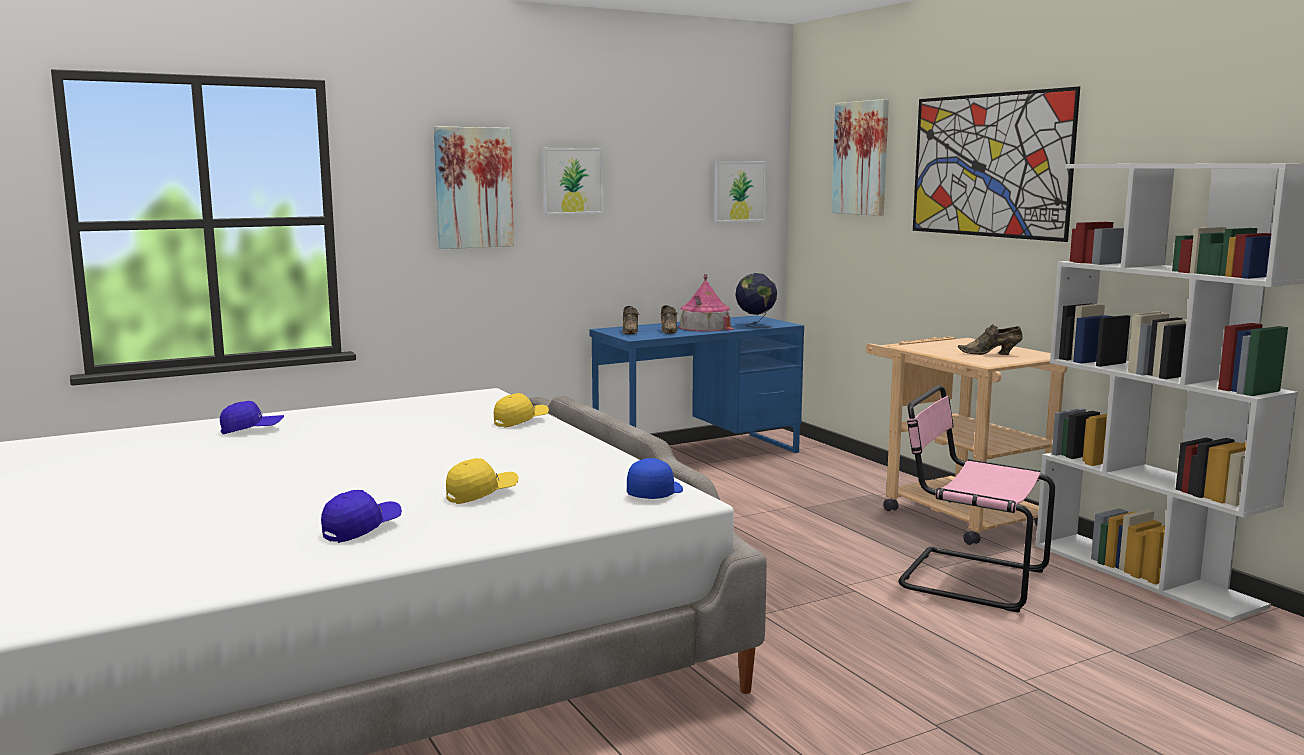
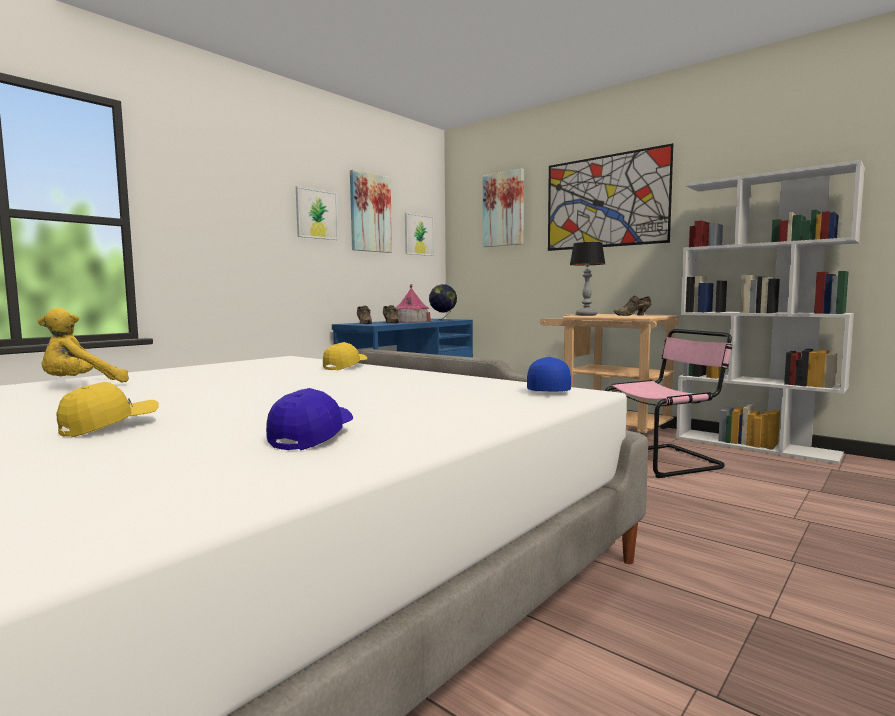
camera: 20 degrees left, 5 degrees down
(252, 430) = (81, 386): blue cap -> yellow plush toy
(473, 187) = (246, 210): picture -> picture (370, 213)
(481, 495) = (396, 404): yellow cap -> yellow cap (110, 427)
(927, 346) = (586, 315): none -> table lamp
(966, 578) = (665, 461): pink chair -> pink chair turned 150 degrees clockwise

